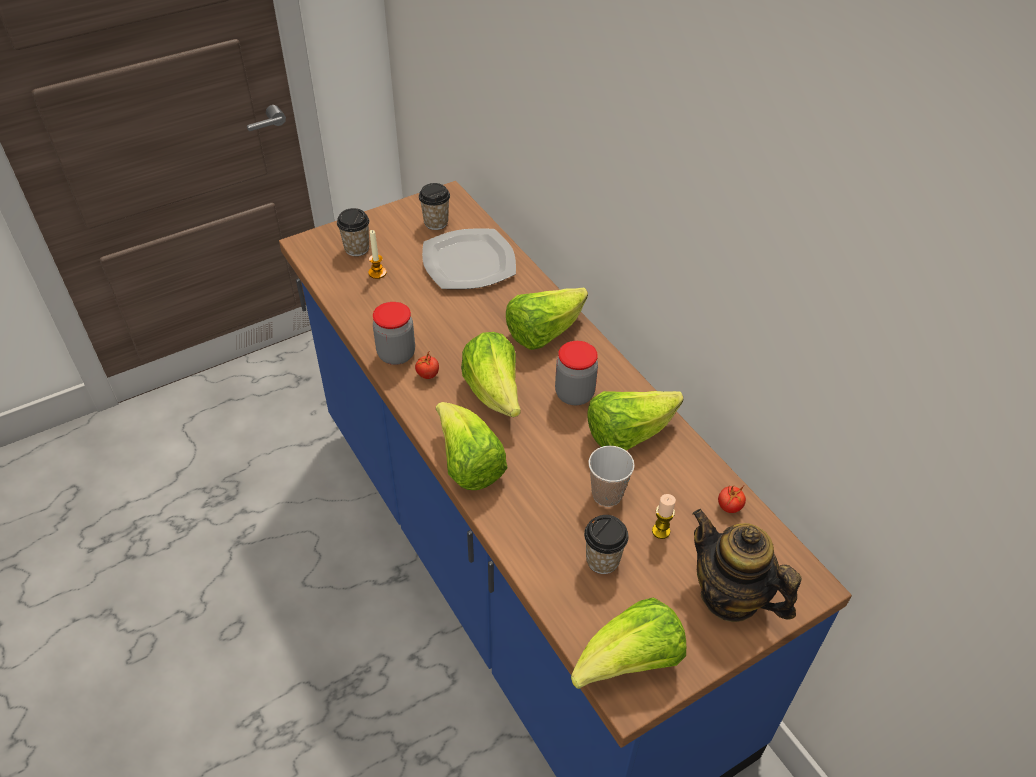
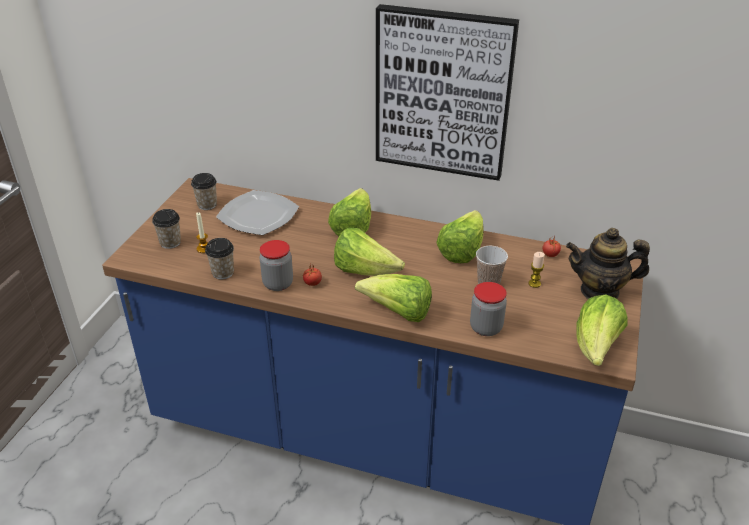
camera: 40 degrees left, 10 degrees down
(574, 394) = (409, 248): jar -> jar (486, 328)
(602, 560) = (525, 313): cup -> cup (223, 273)
(679, 218) = (443, 93): none -> picture

